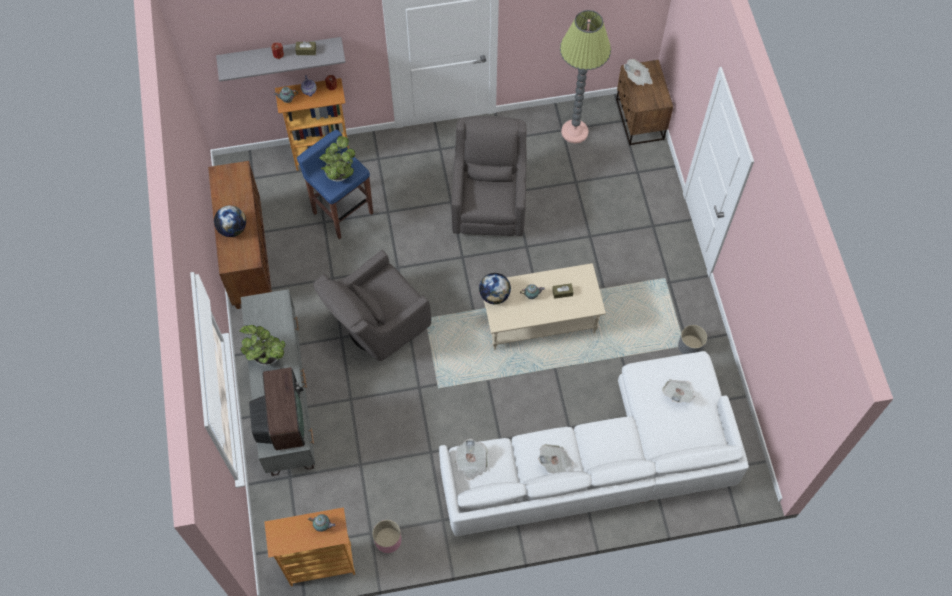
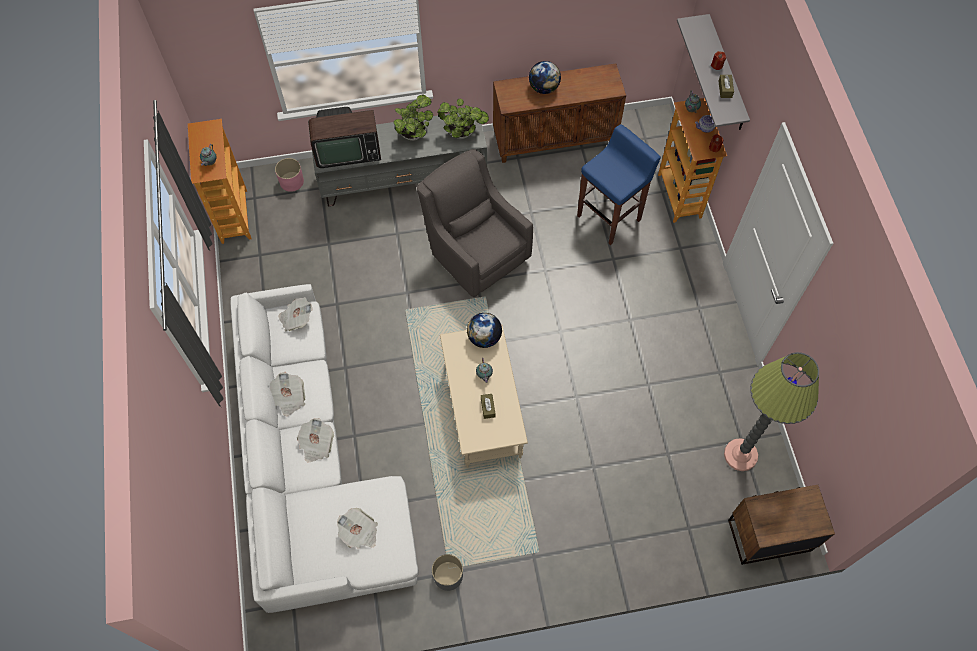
camera: 90 degrees right, 0 degrees up
(339, 173) = (615, 173): potted plant -> potted plant (463, 133)
(387, 540) = (251, 269): pink planter -> pink planter (291, 181)
(489, 204) = (629, 358): grey armchair -> none
(637, 78) = (799, 504): newspaper -> newspaper (316, 444)

